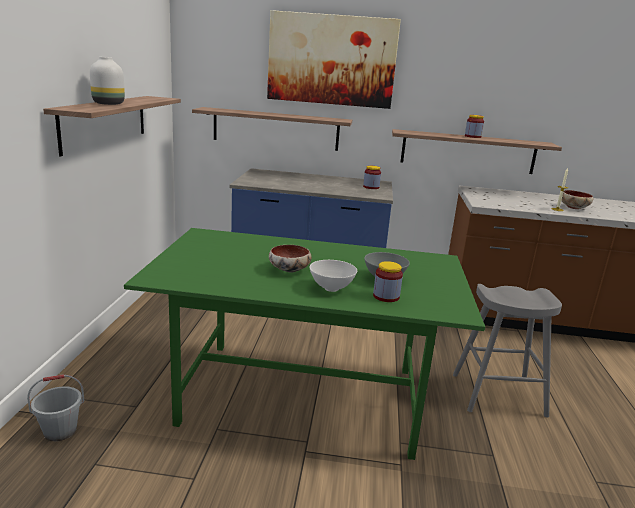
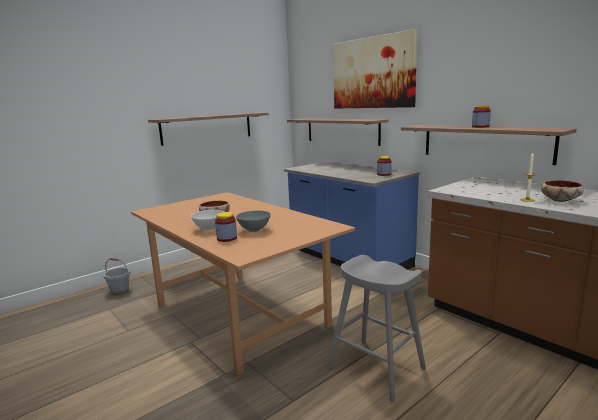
camera: 45 degrees right, 5 degrees down
(109, 104) = (196, 116): white vase -> none
(304, 394) = (241, 315): green dining table -> brown dining table

